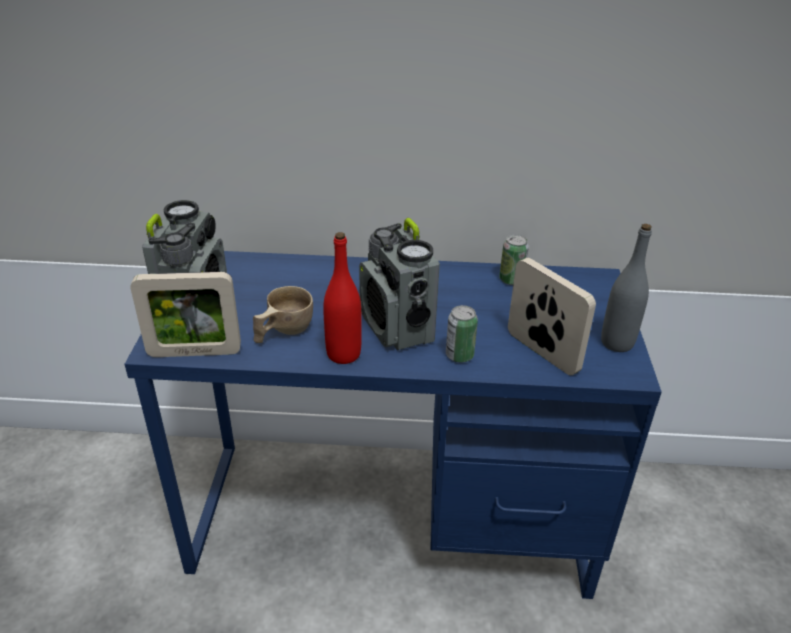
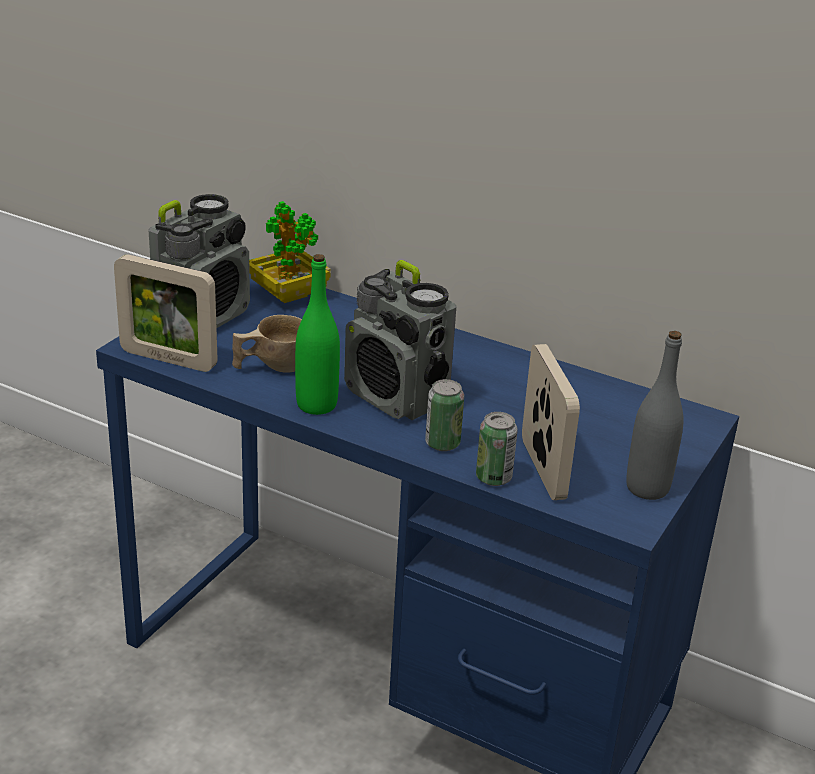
camera: 25 degrees right, 5 degrees down
(248, 266) = (288, 294): none -> potted plant
(343, 354) = (316, 405): red bottle -> green bottle
(397, 328) = (397, 398): radio -> radio turned 45 degrees counterclockwise
(511, 280) = (581, 389): can -> can (493, 478)

